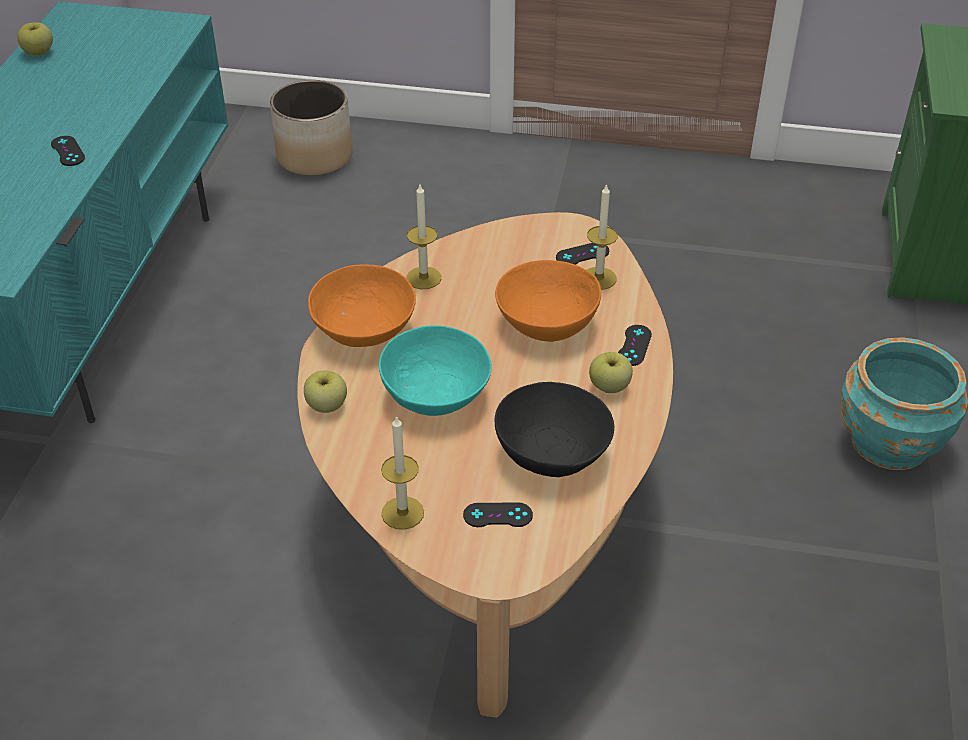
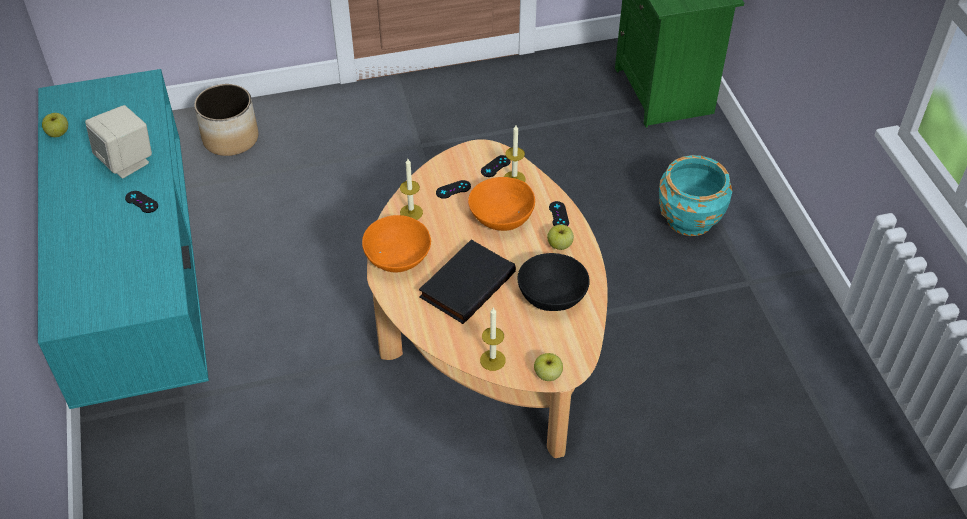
camera: 25 degrees left, 5 degrees up
(88, 103) = (127, 162): none -> beige speaker
(326, 406) = (407, 313): apple -> apple (547, 375)
(436, 394) = (466, 284): turquoise bowl -> black book
(498, 515) = (544, 342): black game controller -> black game controller (453, 189)

